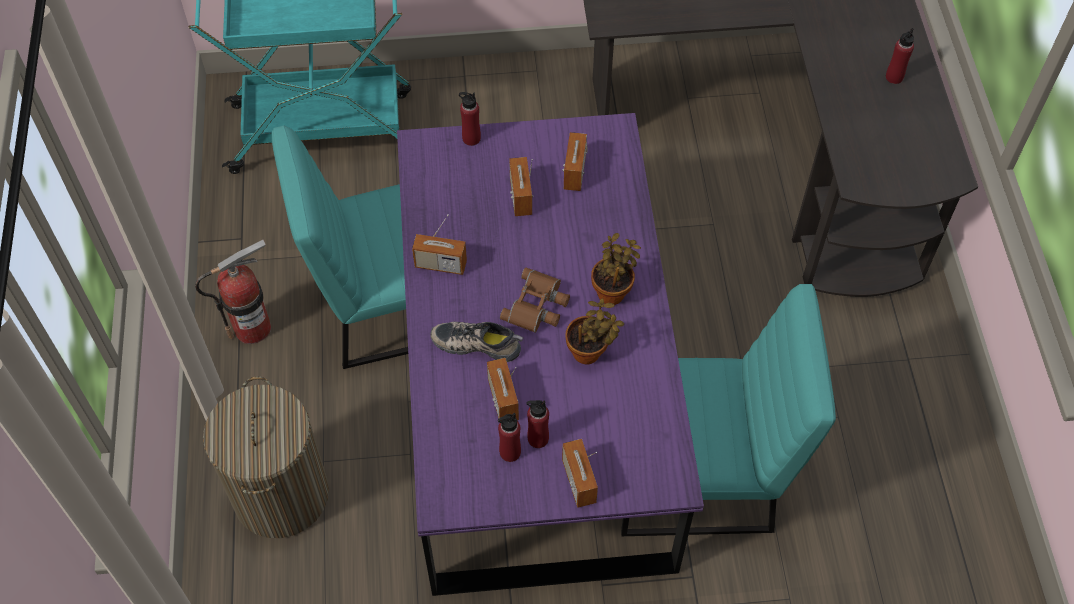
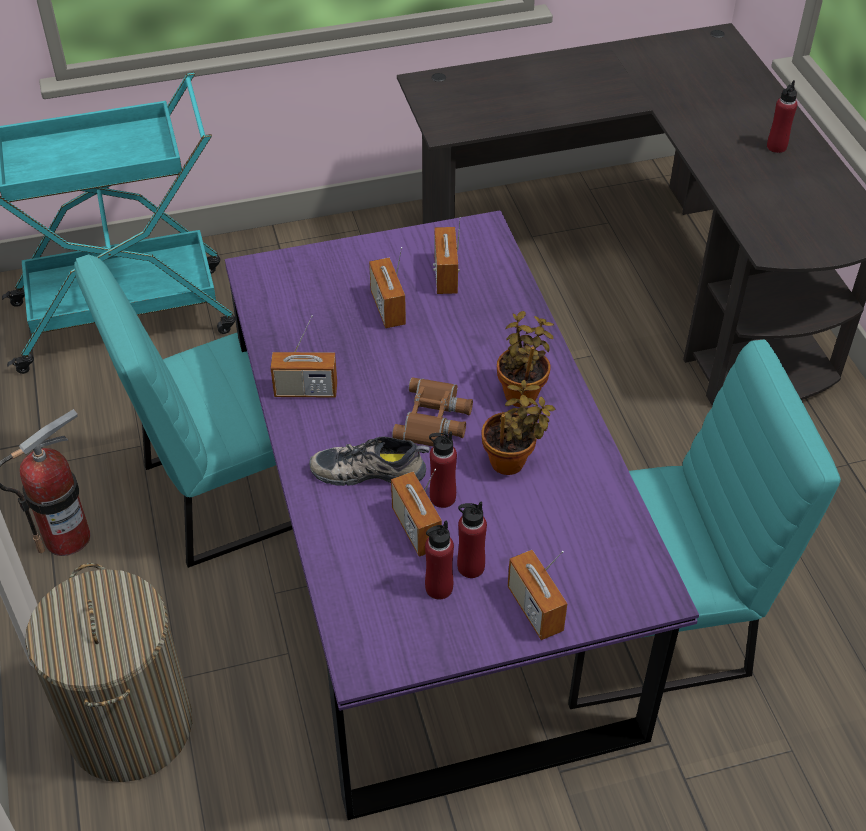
camera: 10 degrees left, 10 degrees down
(471, 138) = (315, 256): red bottle -> red bottle (442, 497)

